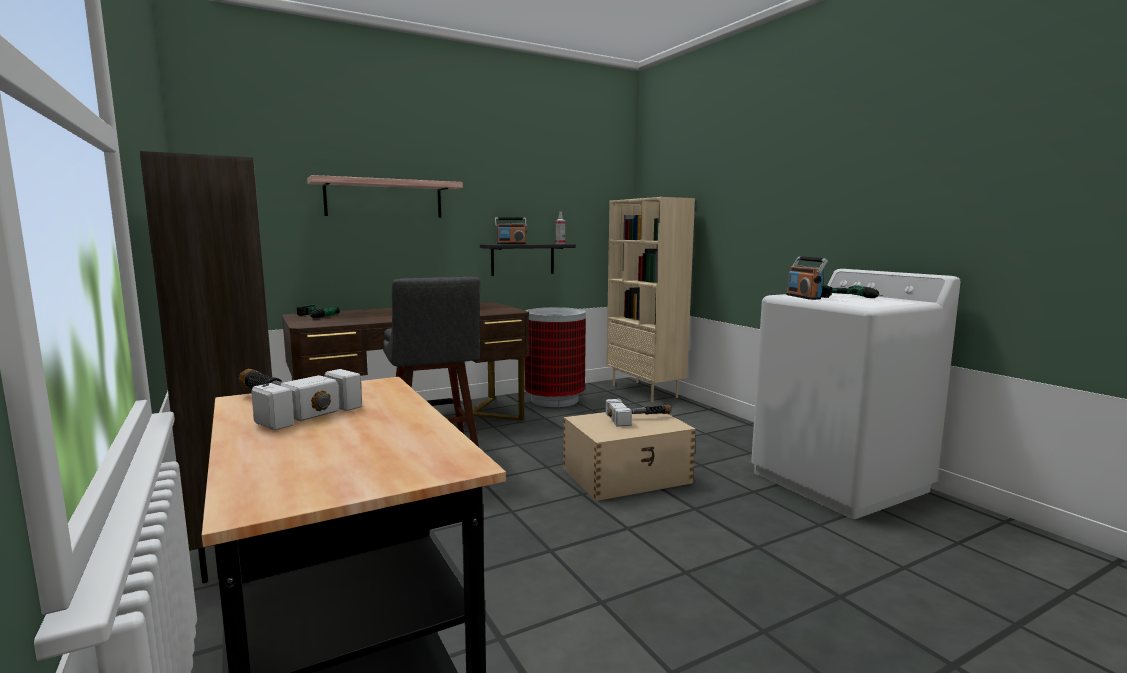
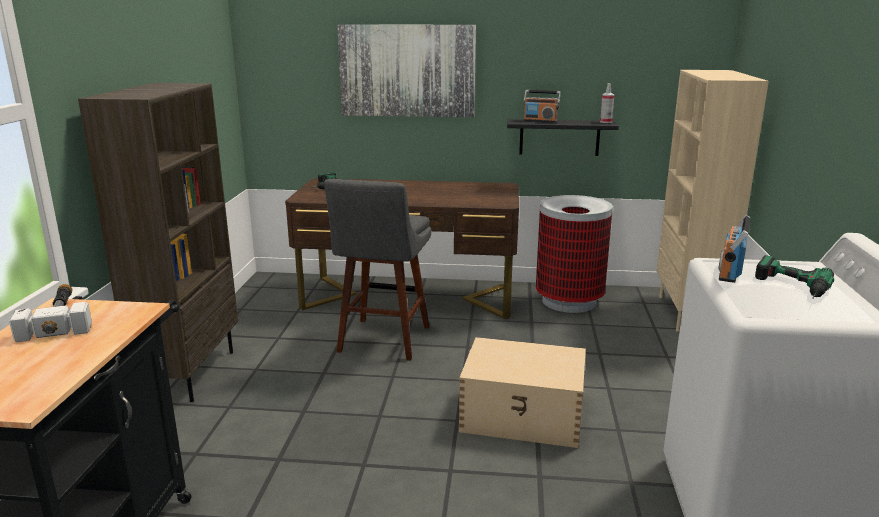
camera: 35 degrees right, 10 degrees up
(384, 199) = (407, 71): shelf -> picture
(639, 418) = (544, 360): hammer -> none

